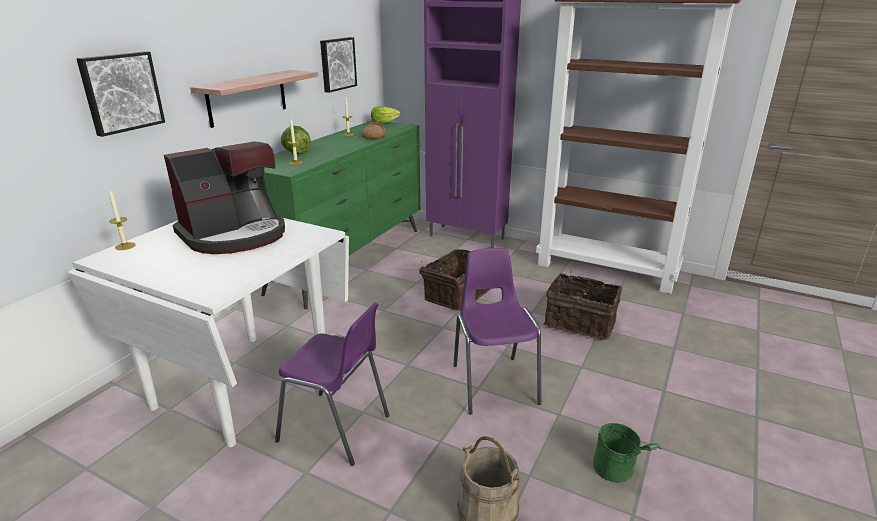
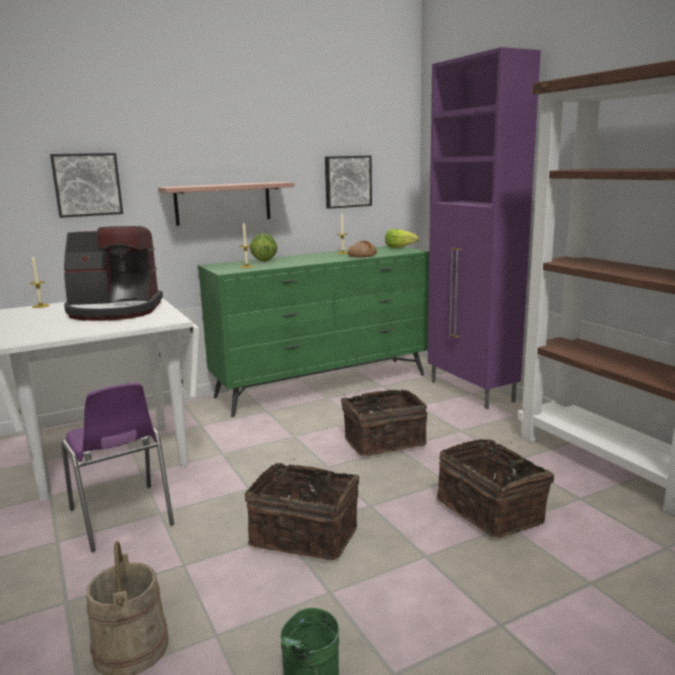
camera: 35 degrees right, 10 degrees down
(493, 382) = (306, 534): purple chair -> basket

